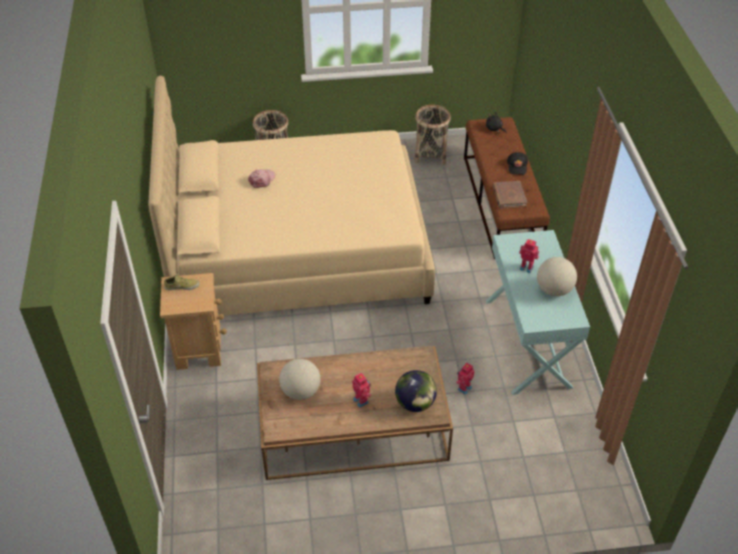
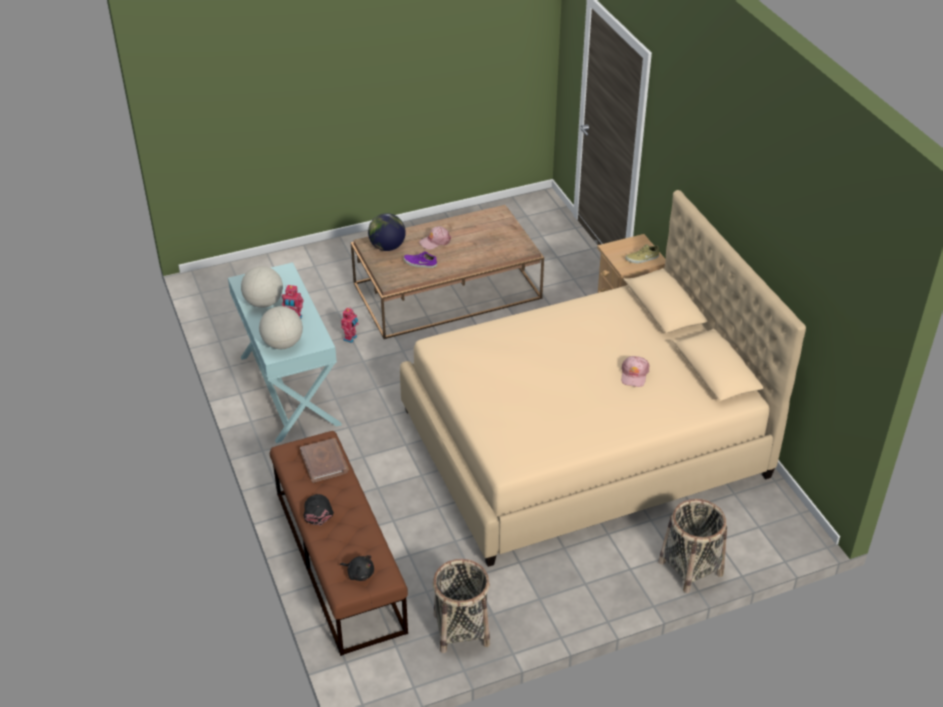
camera: 165 degrees right, 5 degrees down
(301, 391) = (491, 238): globe -> globe (282, 344)
(361, 400) = (435, 241): toy robot -> pink cap
(387, 372) = (420, 263): none -> purple shoe

